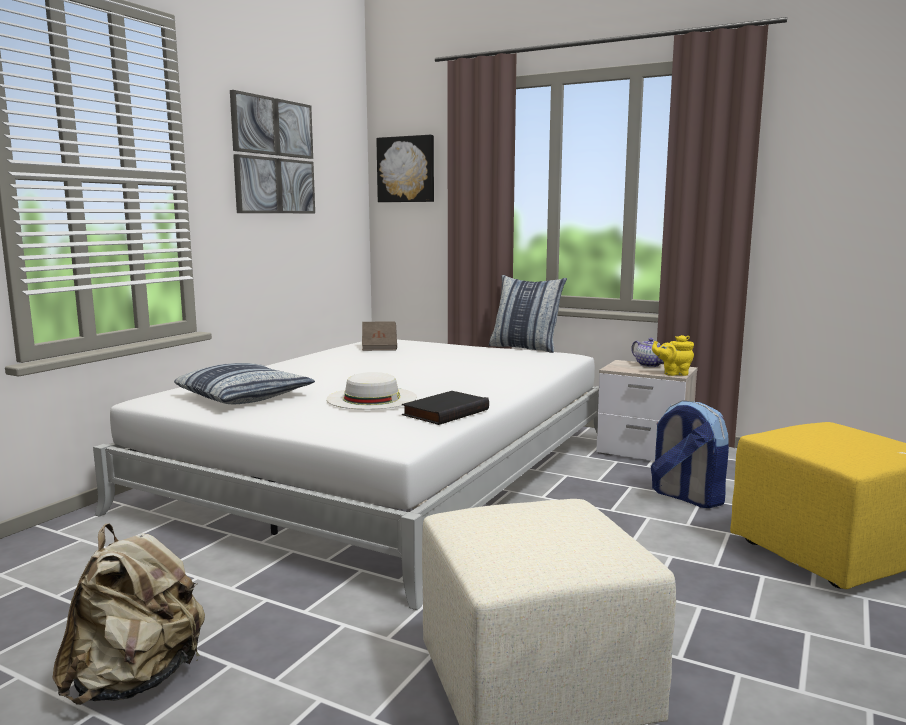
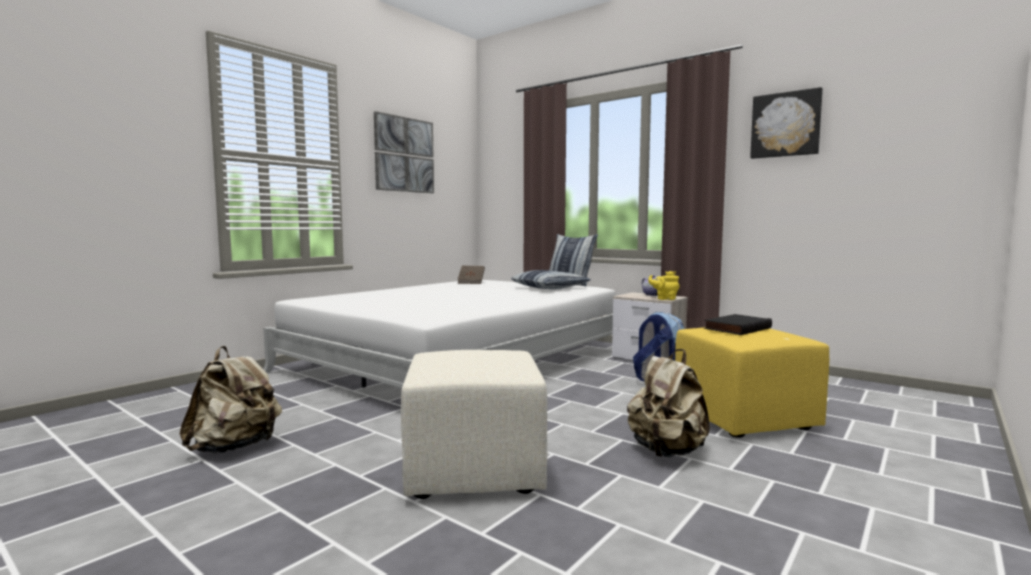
camera: 10 degrees right, 5 degrees down
(245, 396) = (358, 299): pillow -> pillow (550, 287)
(372, 398) = (435, 301): white hat -> none
(406, 169) = (500, 165): picture -> picture (785, 125)
(444, 412) = (475, 308): black book -> black book (736, 328)
(770, 623) = (667, 451): none -> beige backpack

